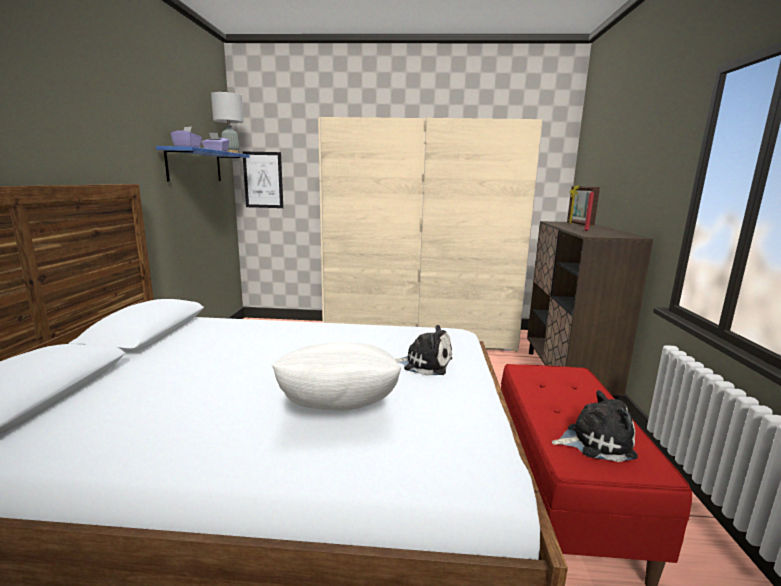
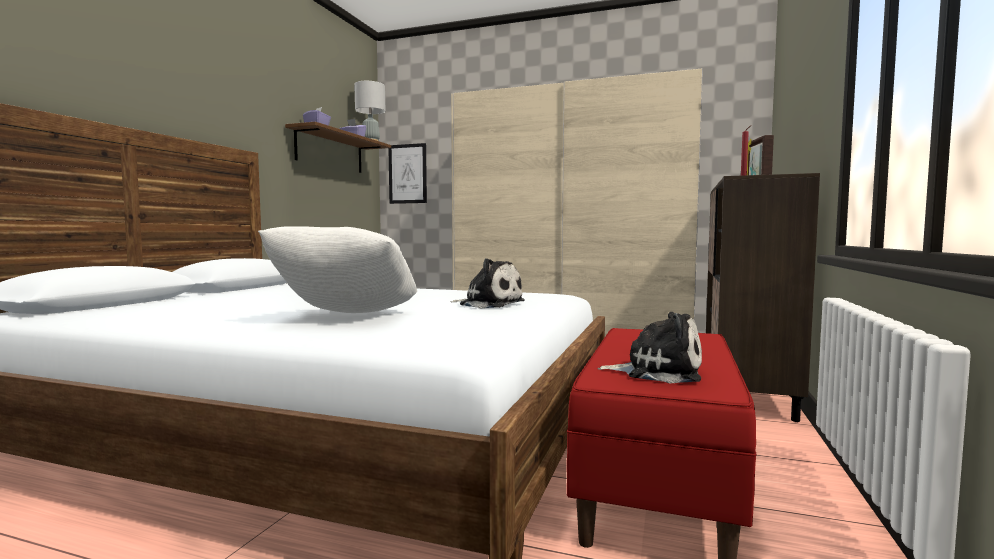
camera: 15 degrees right, 10 degrees down
(195, 166) = (330, 151): blue shelf -> brown shelf

